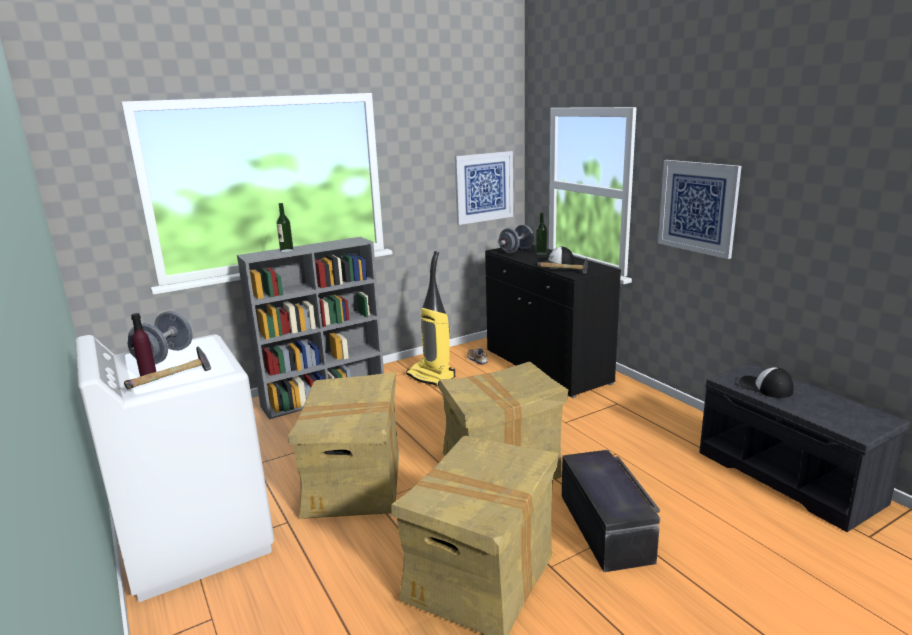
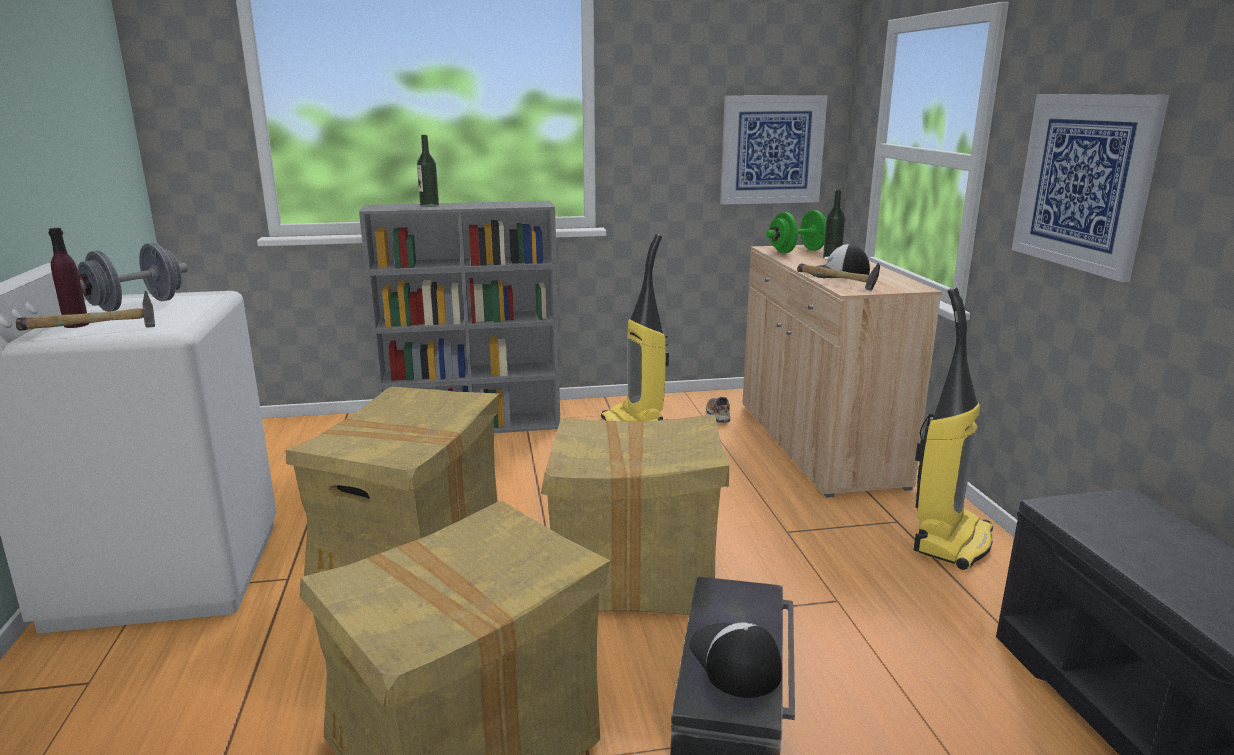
camera: 20 degrees right, 0 degrees up
(516, 251) = (797, 251): grey dumbbell -> green dumbbell
(546, 367) = (817, 444): black cabinet -> beige cabinet
(649, 408) = (950, 541): none -> vacuum cleaner
(765, 387) = (1131, 538): cap -> cap (734, 661)

